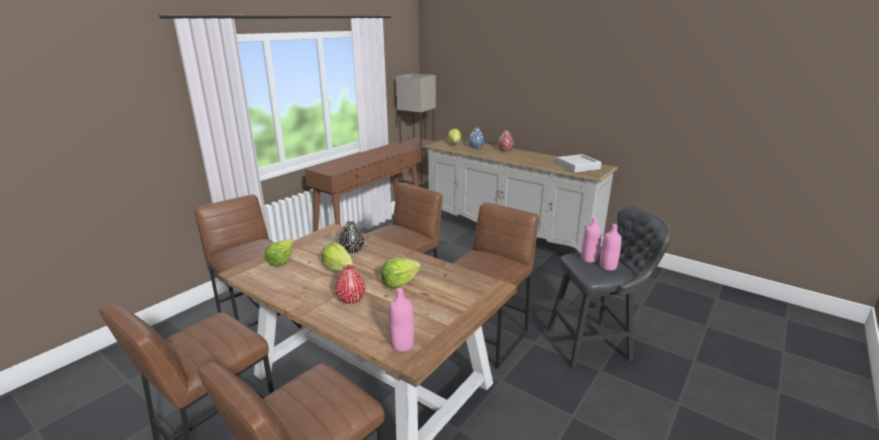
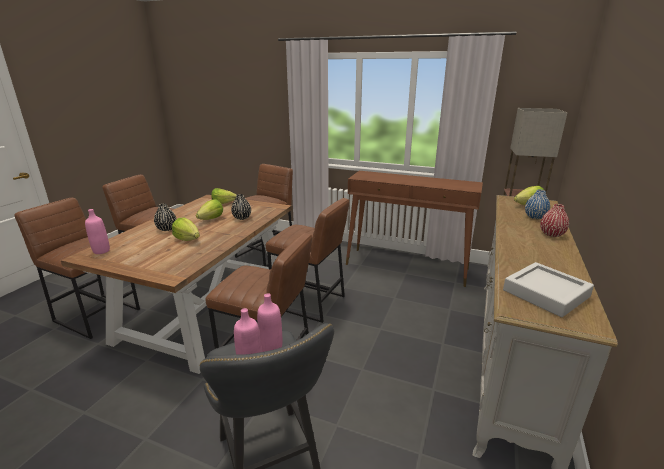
camera: 75 degrees right, 0 degrees up
(351, 299) = (167, 229): red vase -> black vase

